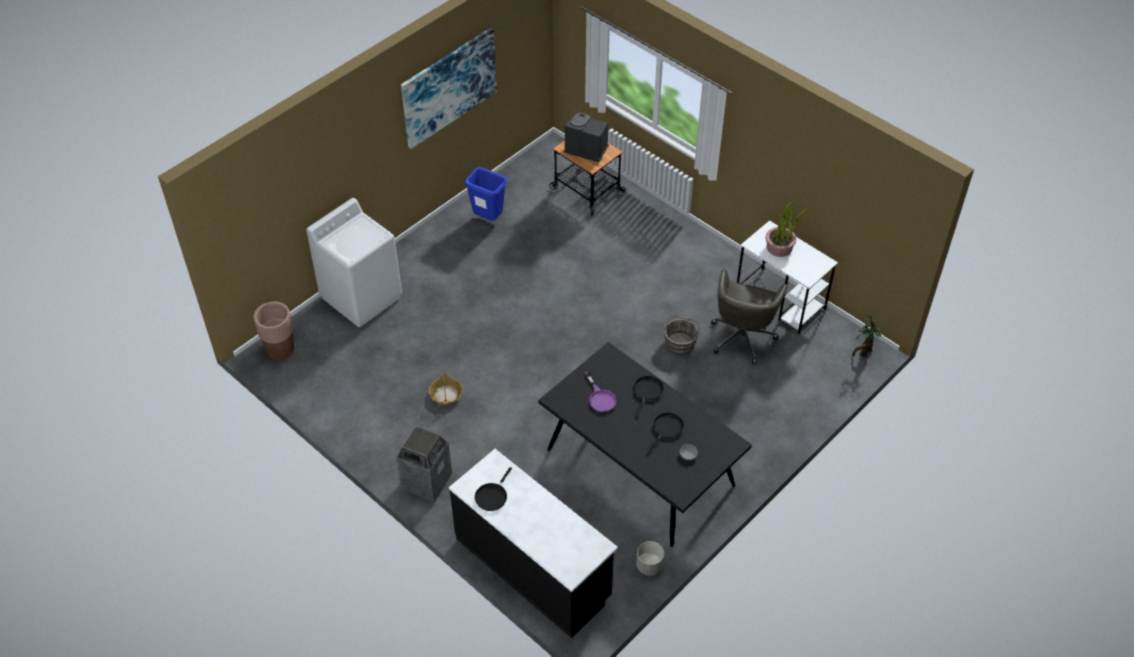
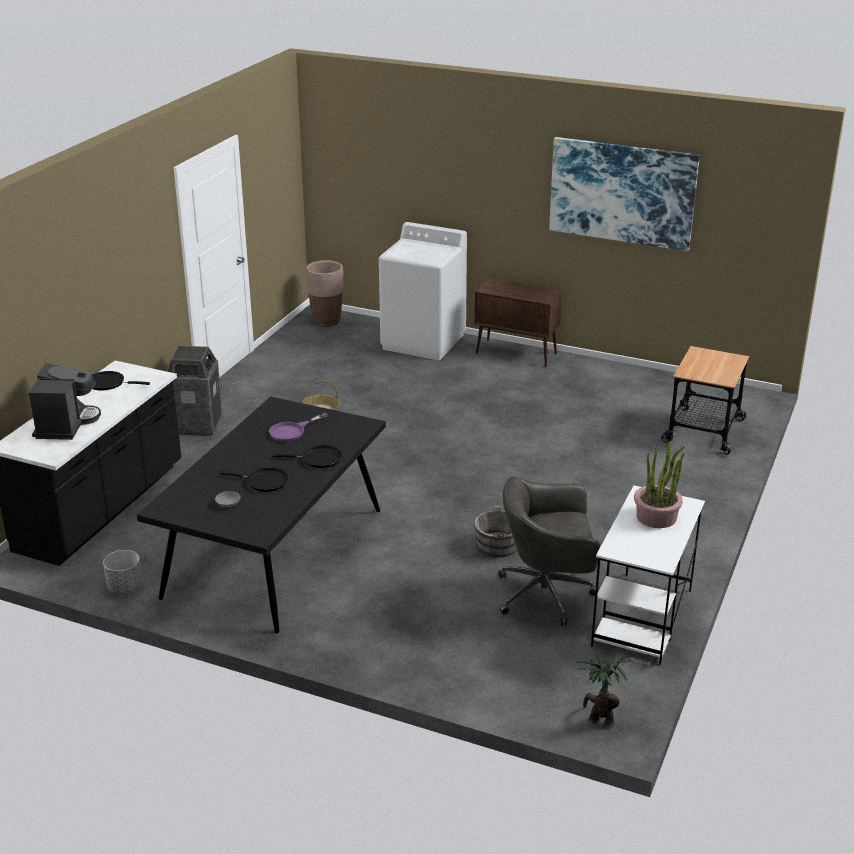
camera: 70 degrees right, 20 degrees down
(417, 246) = (517, 353): none -> brown cabinet
(488, 219) = (595, 382): blue trash can -> none
(585, 149) = (712, 364): coffee machine -> coffee machine (65, 424)

